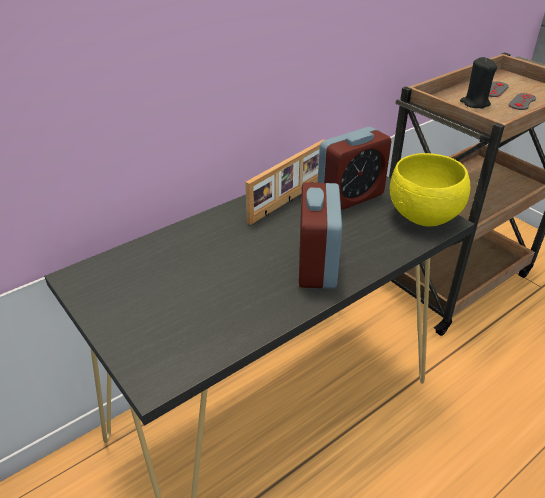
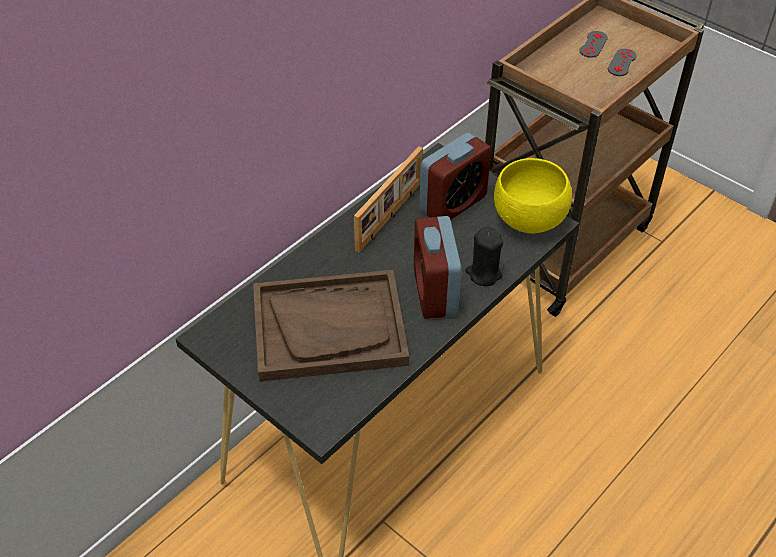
camera: 10 degrees left, 10 degrees up
(199, 284) = (329, 327): none -> brown tray
(475, 103) = (572, 70): black candle -> black candle (483, 274)

